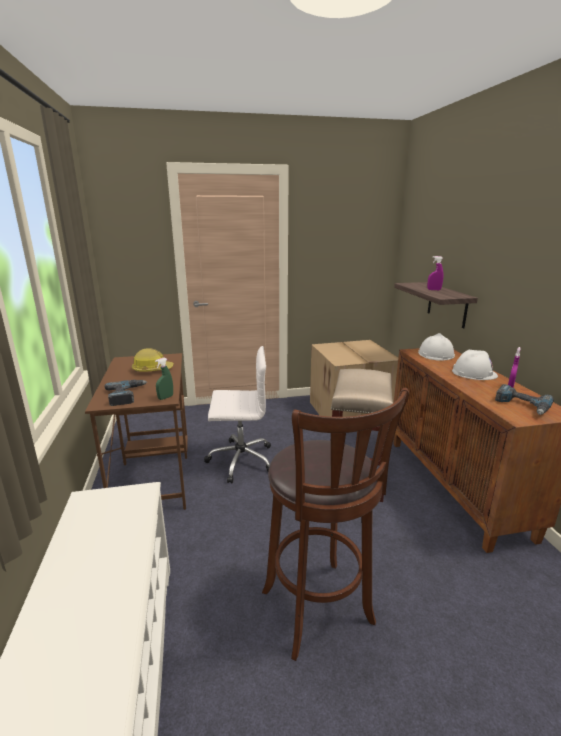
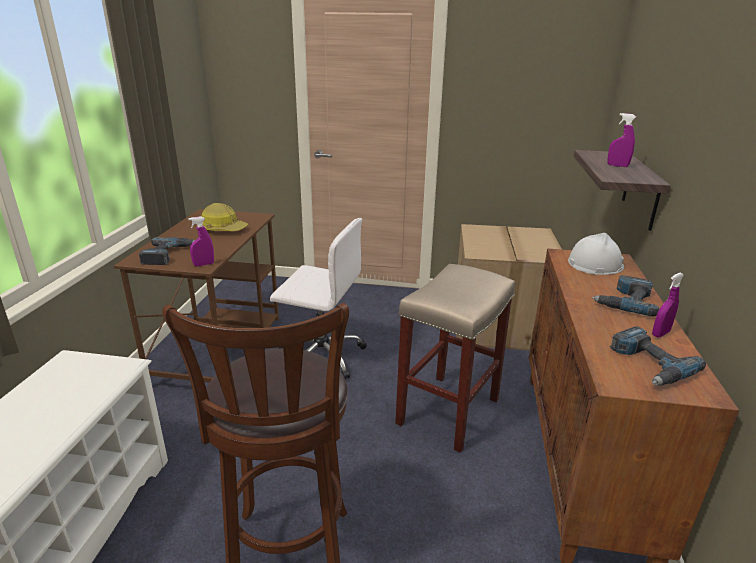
camera: 20 degrees right, 5 degrees up
(165, 397) = (203, 264): green spray bottle -> purple spray bottle
(474, 373) = (625, 301): white hard hat -> power drill

